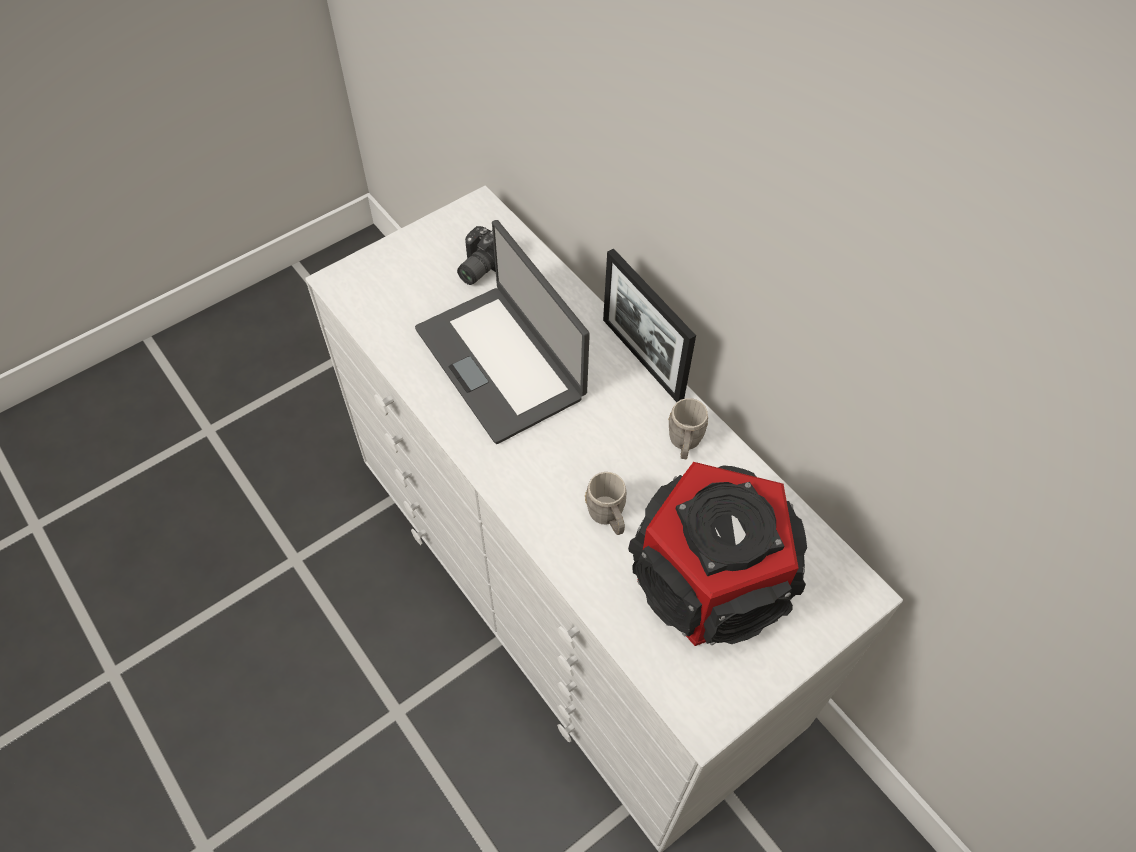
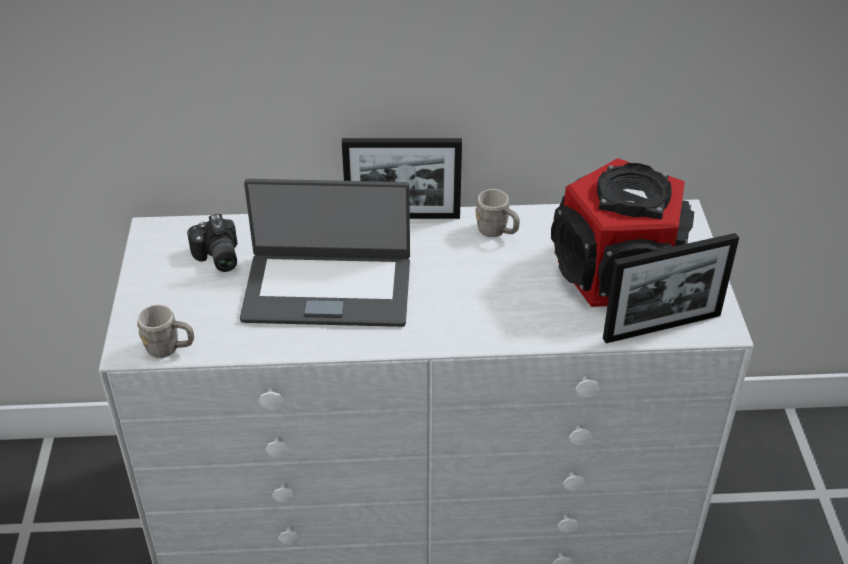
camera: 55 degrees left, 15 degrees down
(608, 517) = (524, 298): grey mug -> grey mug (169, 348)
(660, 661) = (662, 327): none -> picture frame

